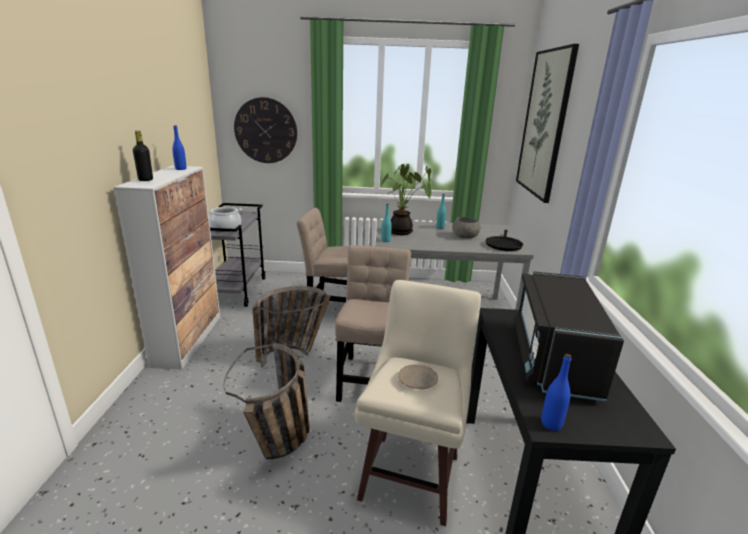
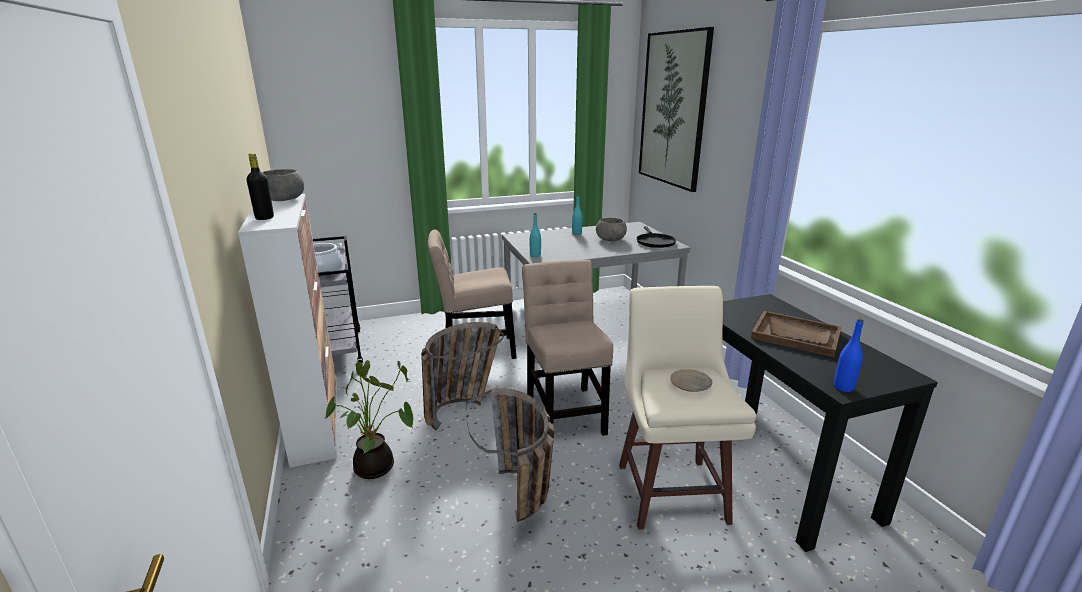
camera: 20 degrees left, 0 degrees up
(181, 169) = (283, 199): blue bottle -> grey bowl
(266, 131) = (340, 140): wall clock -> none
(402, 232) = (543, 244): potted plant -> potted plant (378, 468)
(553, 358) = (796, 335): black microwave -> brown tray

